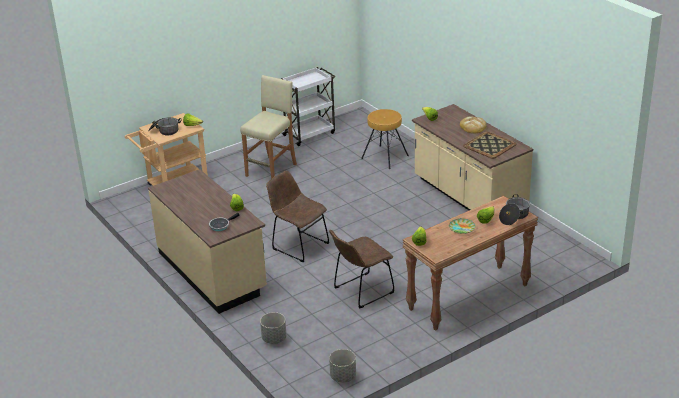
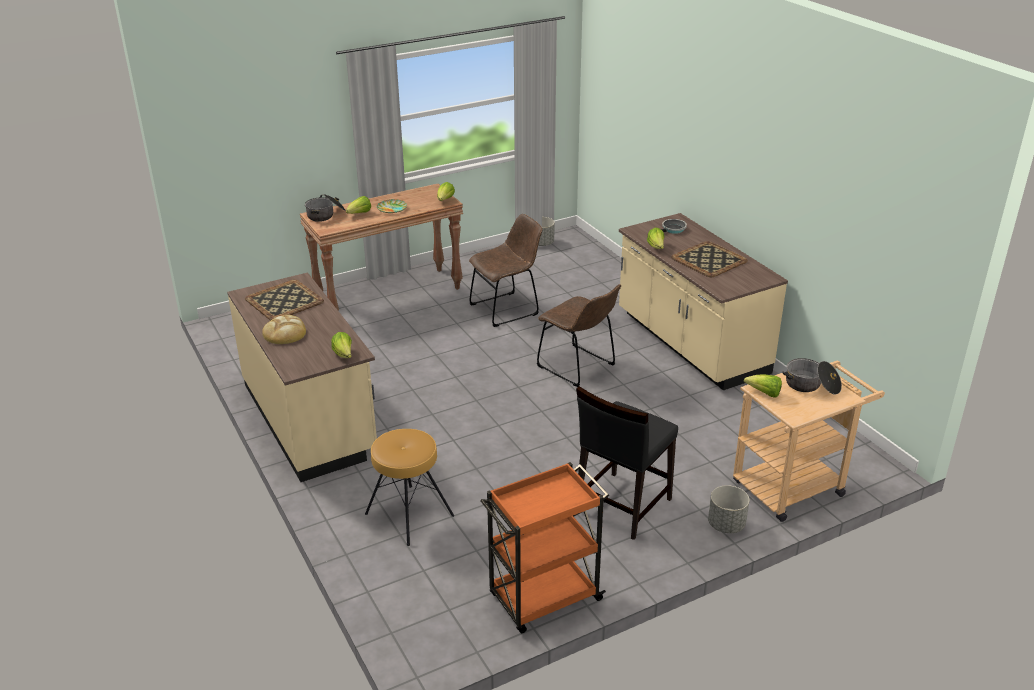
camera: 175 degrees left, 0 degrees up
(198, 199) = (710, 260): none -> tray
(272, 170) = (621, 505): beige stool -> black chair
(274, 338) = (608, 274): grey planter -> grey planter (726, 524)
(310, 134) = (543, 598): white cart -> orange cart

